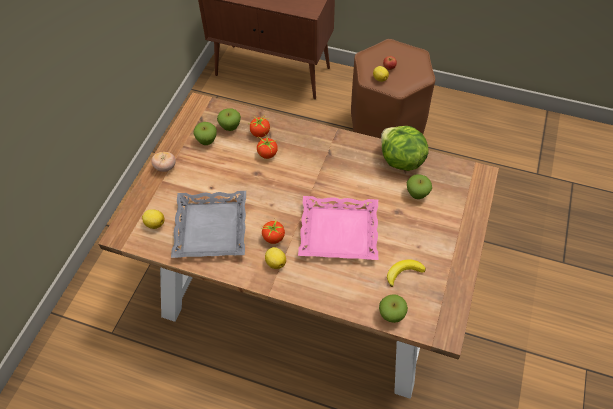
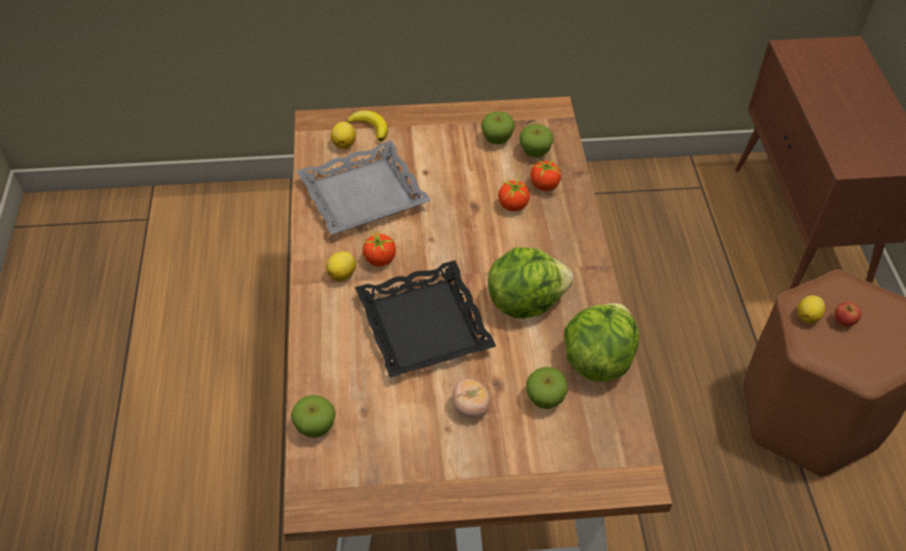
camera: 65 degrees right, 5 degrees down
(165, 167) = (431, 120): tomato -> tomato (470, 408)
(339, 231) = (425, 325): pink tray -> black tray
(344, 177) = (524, 301): none -> lettuce
(403, 272) = (392, 422): banana -> banana (370, 127)

